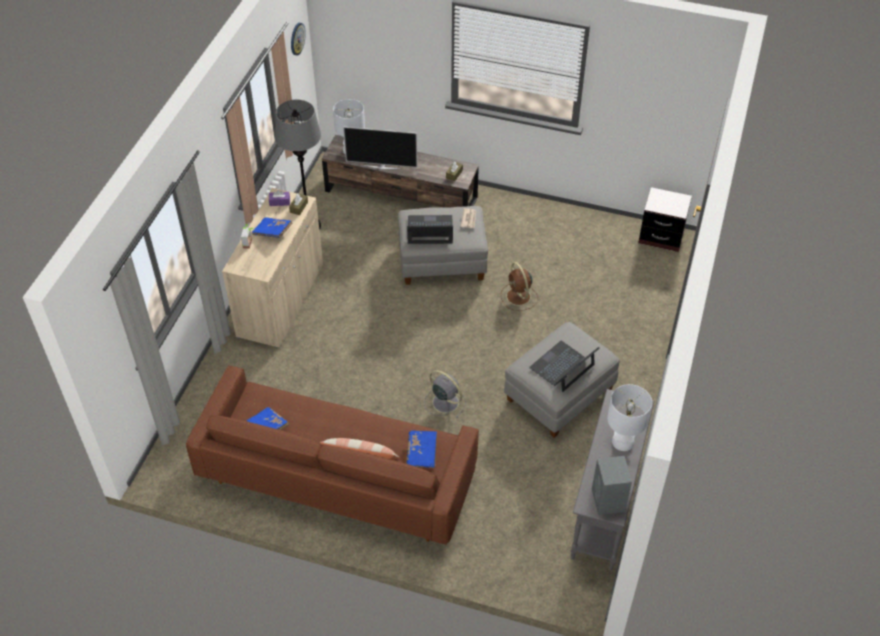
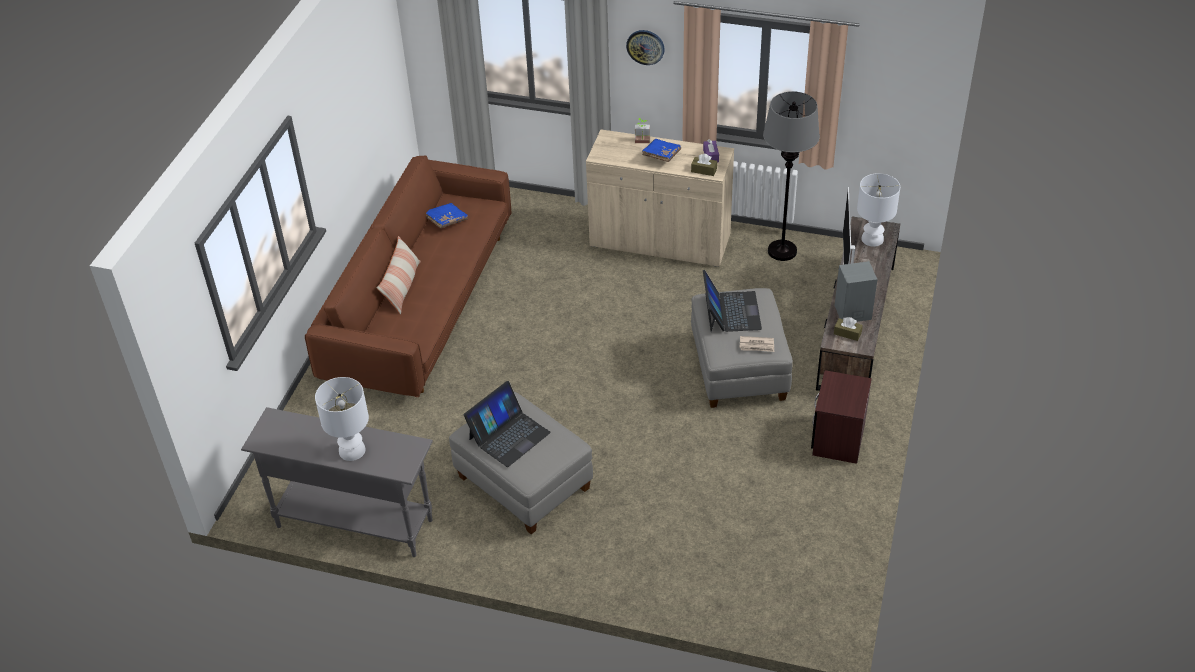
camera: 90 degrees right, 5 degrees down
(297, 38) = (907, 76): wall clock -> wall clock (645, 47)
(422, 453) = (404, 330): blue book -> none
(444, 402) = (516, 381): grey fan -> none
(519, 297) = (685, 444): brown fan -> none
(562, 367) = (508, 435): laptop -> laptop turned 90 degrees clockwise
(608, 501) = (274, 435): grey speaker -> grey speaker (852, 312)
(661, 237) = (825, 606): brown nightstand -> brown nightstand (838, 439)

